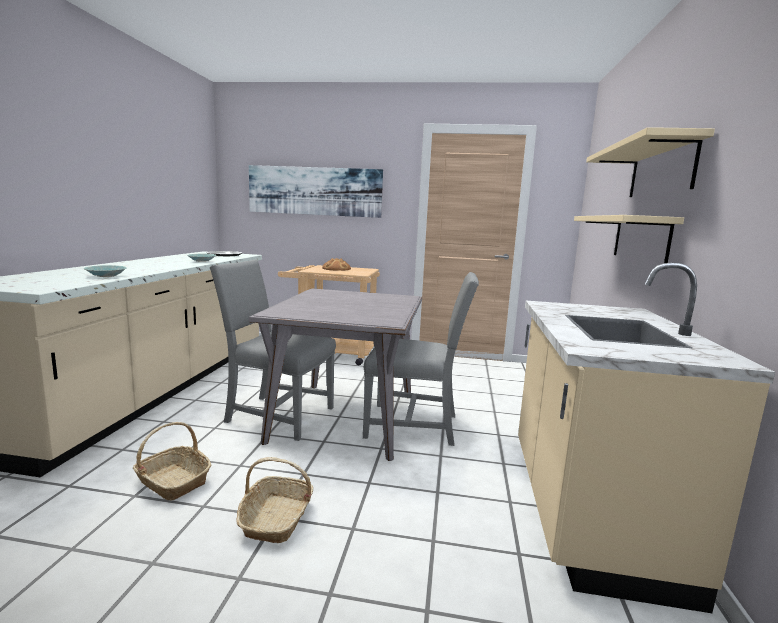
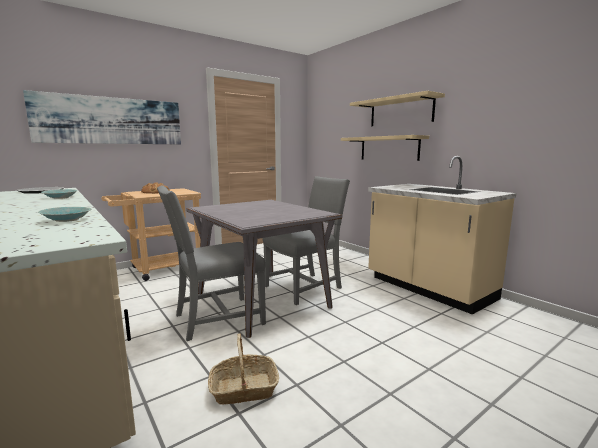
camera: 45 degrees left, 0 degrees up
(276, 519) = (345, 362): basket -> none

